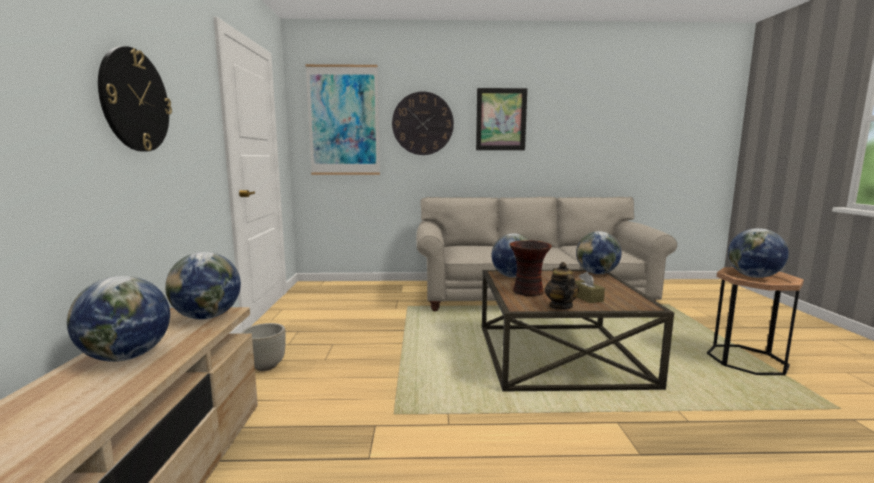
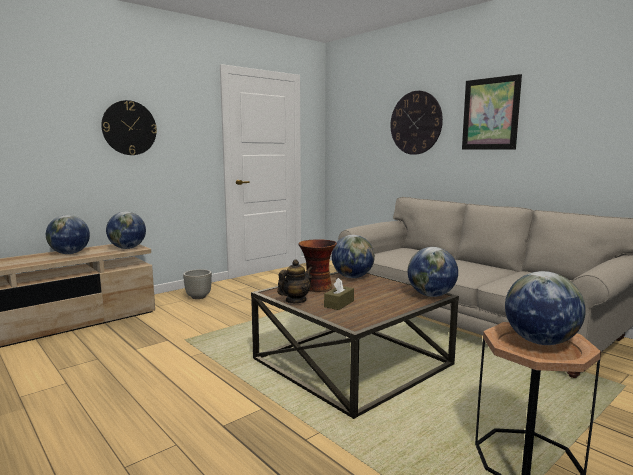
camera: 50 degrees right, 0 degrees up
(344, 121) = (358, 123): picture -> none

